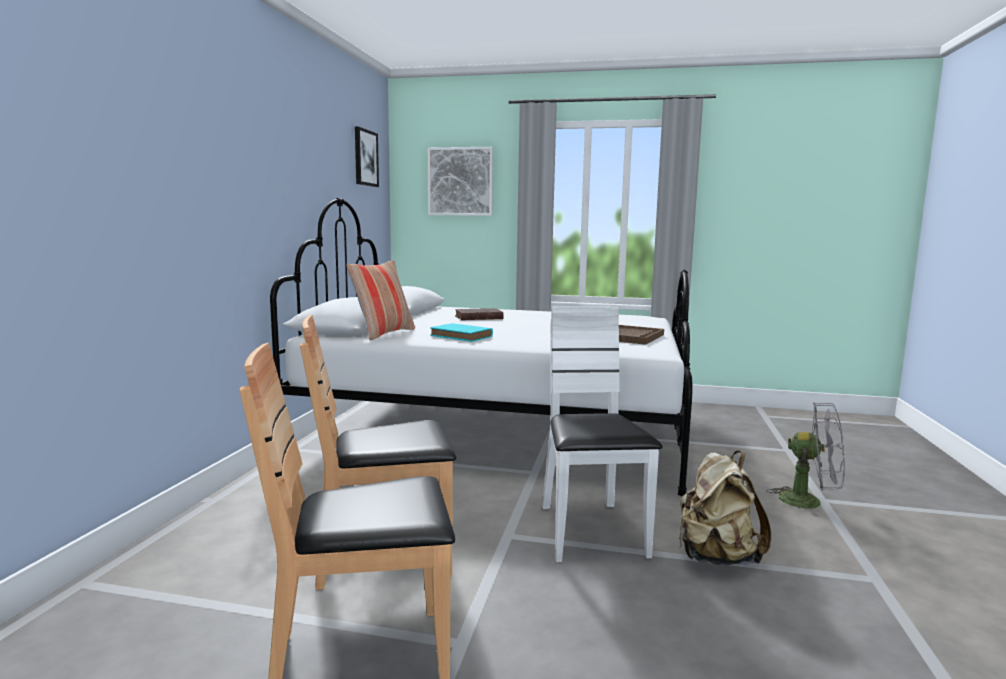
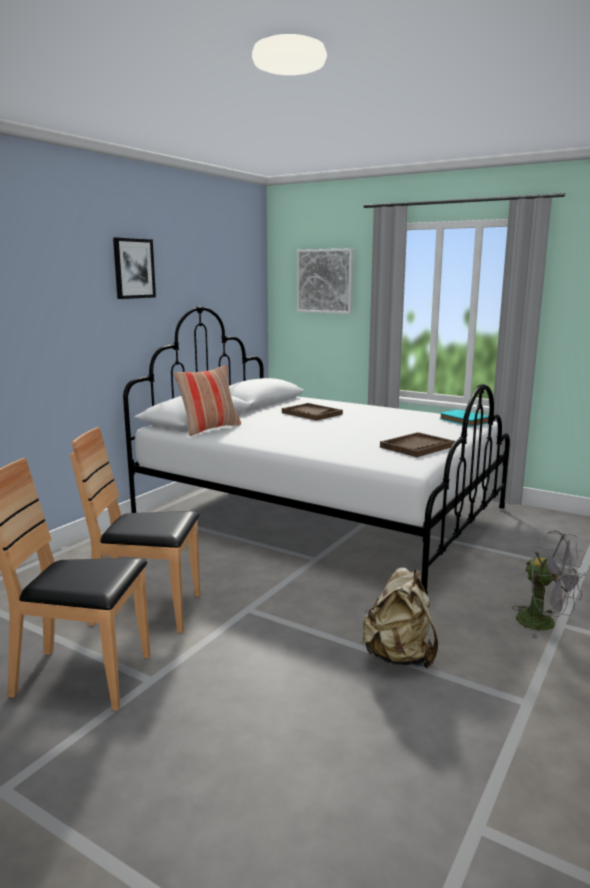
camera: 20 degrees right, 5 degrees up
(365, 158) = (235, 264): picture -> picture (133, 268)
(462, 336) = (268, 436): turquoise book -> turquoise book (465, 421)
(477, 317) = (311, 413): brown book -> brown tray
(590, 531) = (314, 617): white chair -> none

